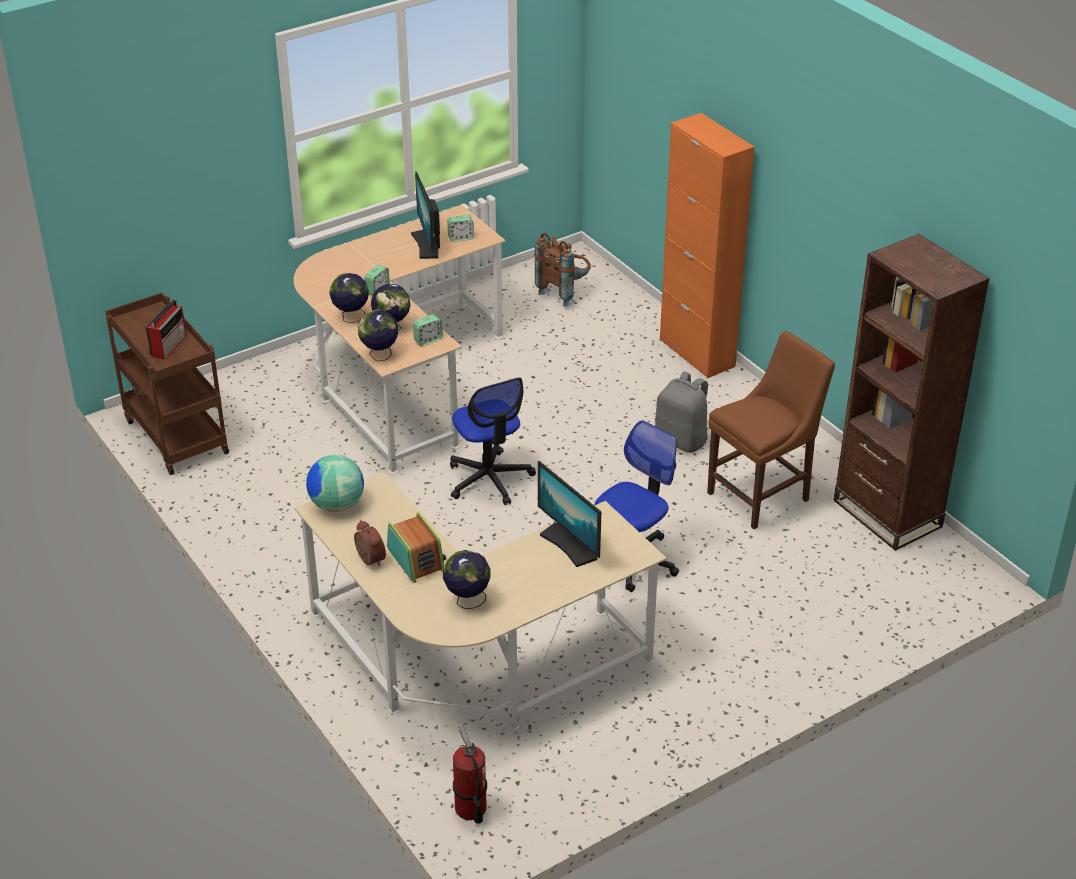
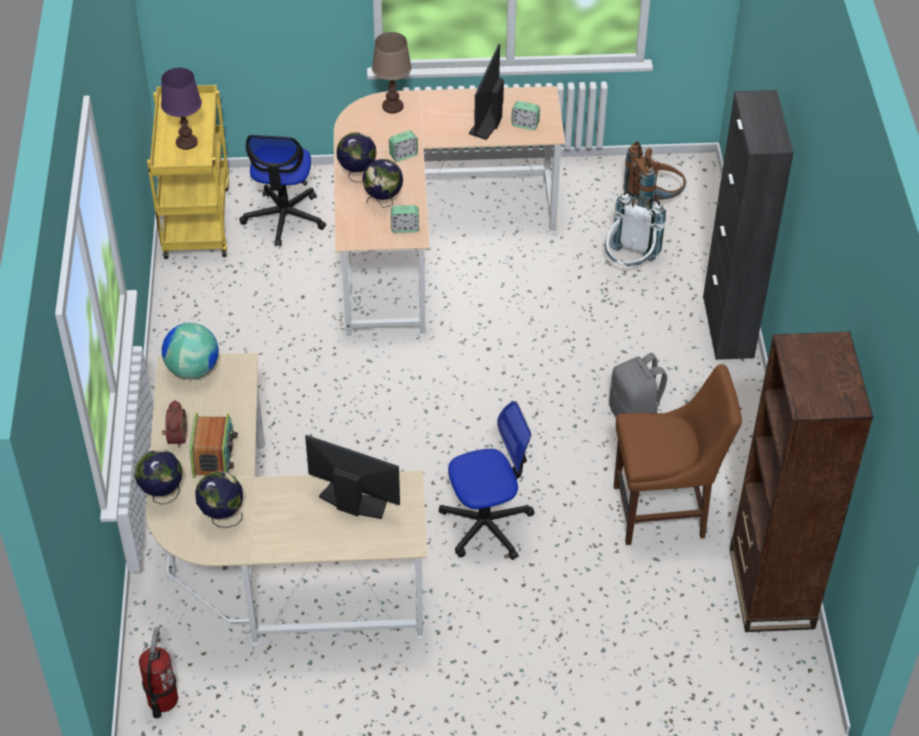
camera: 30 degrees right, 10 degrees up
(169, 345) = (186, 142): radio -> purple table lamp
(174, 436) = (195, 220): brown cart -> yellow cart
(335, 260) = (393, 106): none -> brown table lamp
(379, 355) = (349, 227): globe -> globe (162, 495)
(489, 479) = (426, 381): office chair -> office chair (284, 218)
(570, 545) = (353, 502): monitor -> monitor turned 120 degrees clockwise
(582, 338) = (629, 264): none -> white backpack
(697, 353) = (728, 327): orange cabinet -> black cabinet

